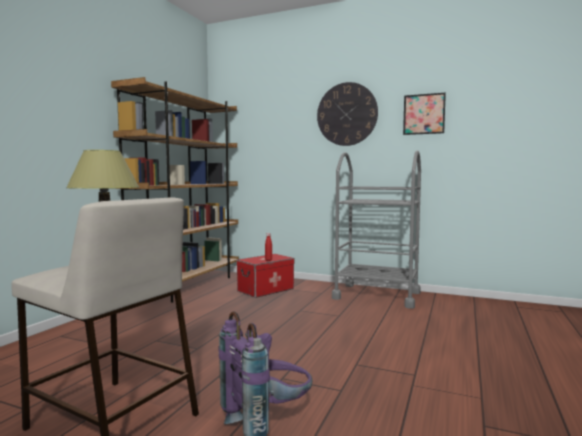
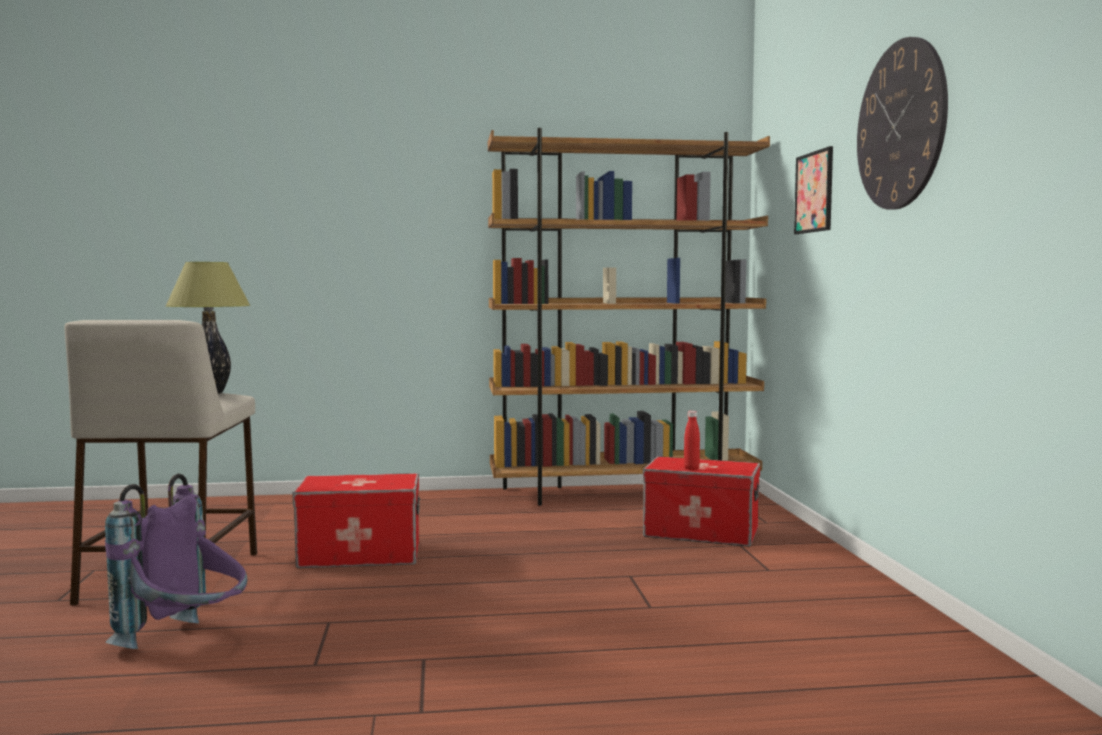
camera: 60 degrees right, 0 degrees up
(178, 353) = (359, 555): none -> storage box
(376, 295) = (854, 616): grey cart -> none
(424, 114) = (1031, 95): picture -> picture (814, 192)

